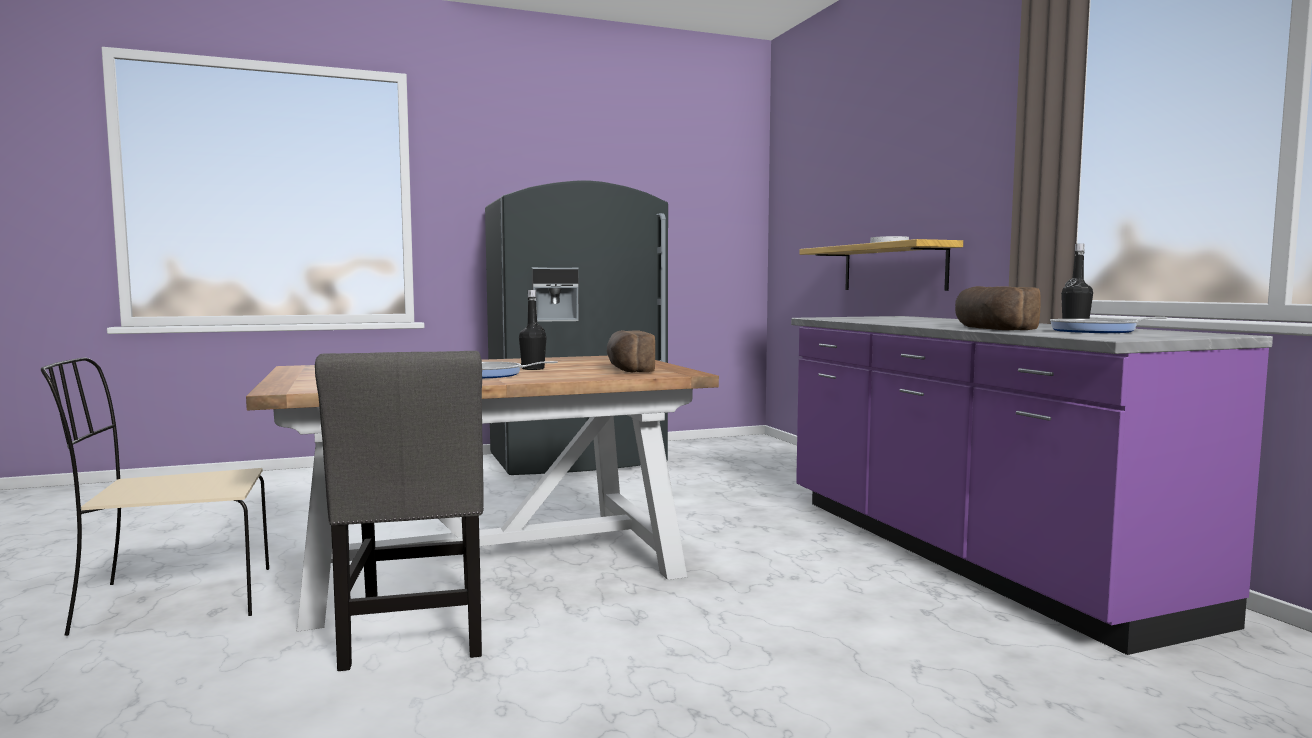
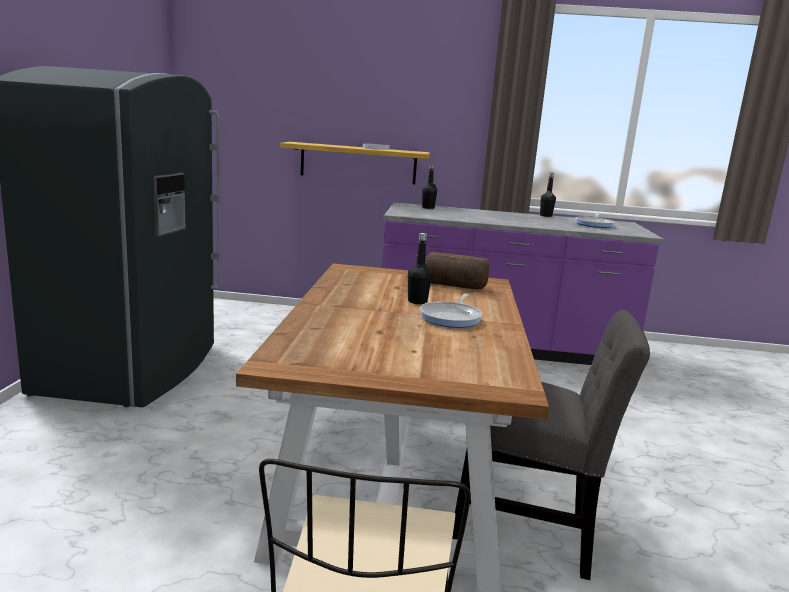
camera: 65 degrees left, 10 degrees up
(908, 317) = (428, 208): none -> black bottle
(990, 329) = (566, 227): bread -> none

